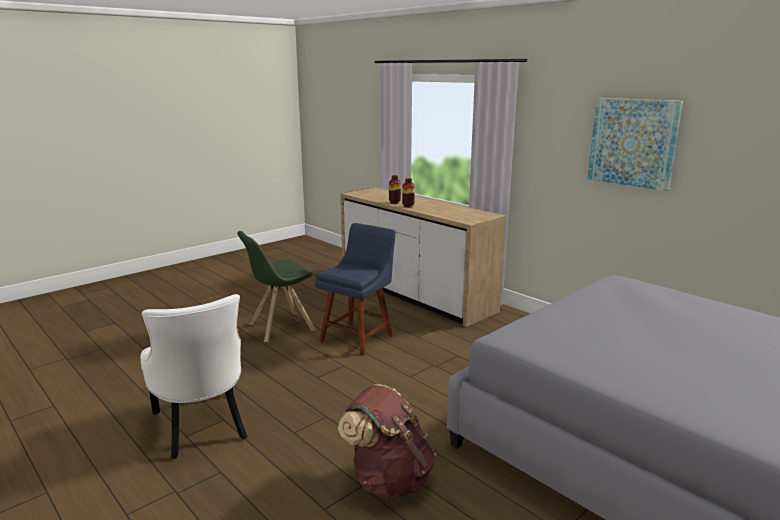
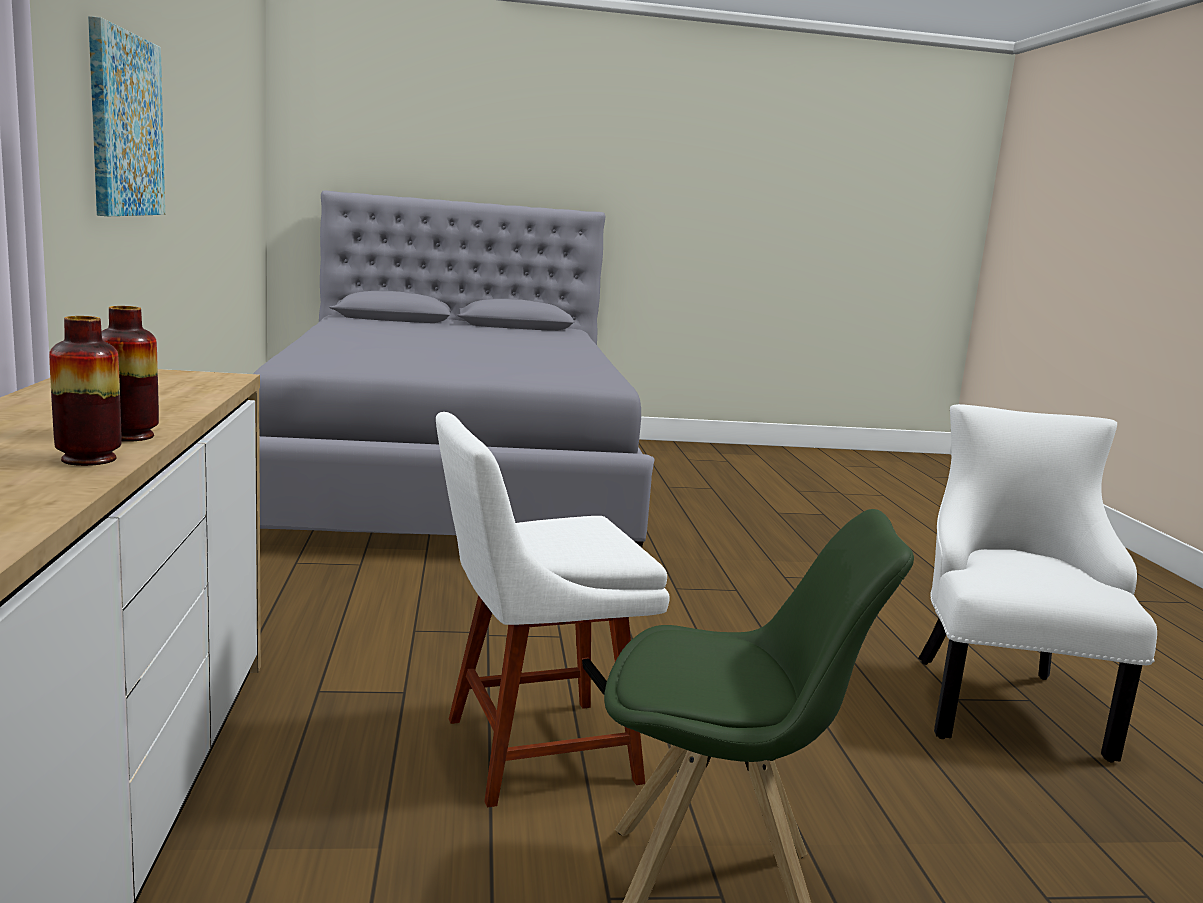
camera: 145 degrees left, 5 degrees down
(358, 337) = (530, 751): blue chair -> white chair
(389, 479) = (747, 571): brown backpack -> none

